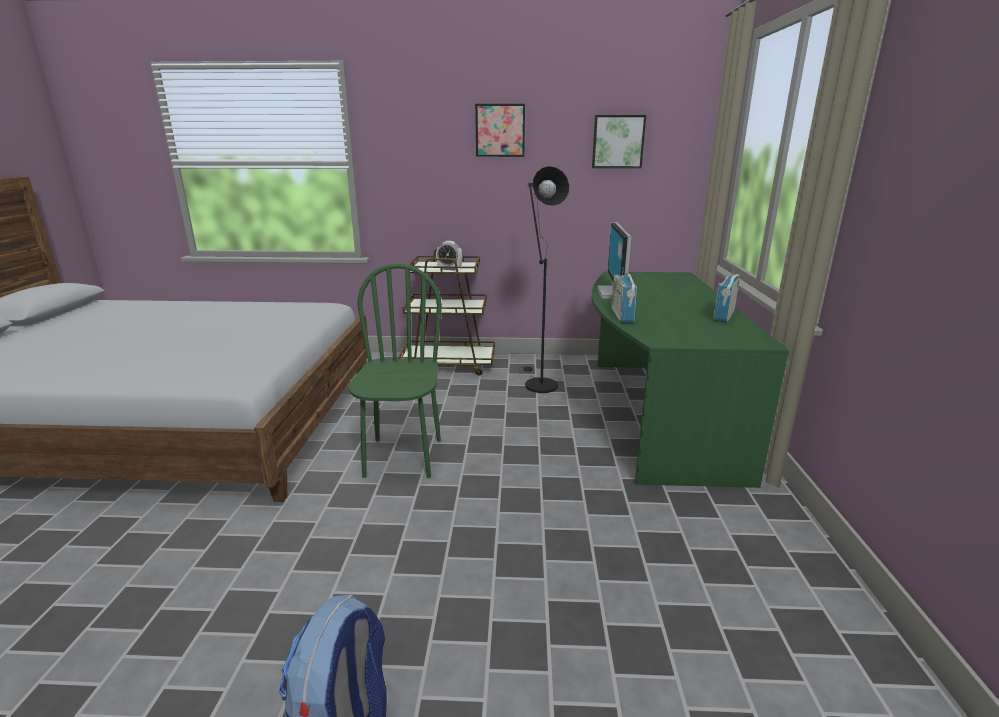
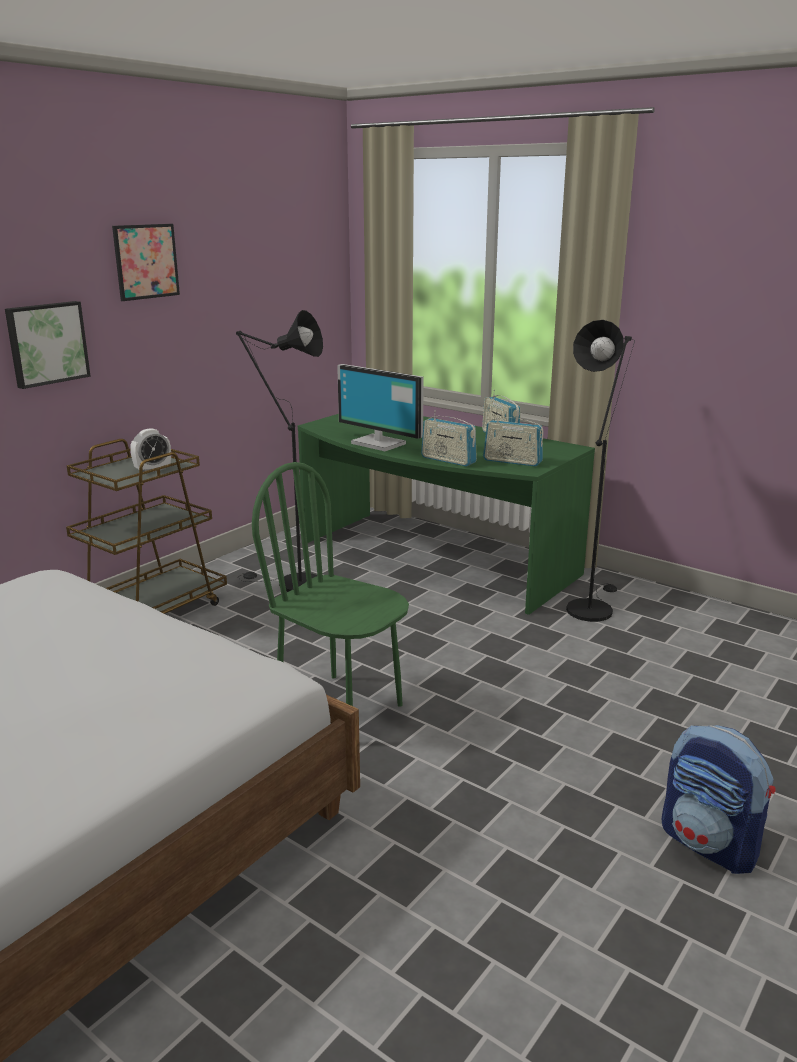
camera: 55 degrees left, 0 degrees up
(618, 142) = (268, 266): picture -> picture (46, 343)
(668, 332) = (512, 461): none -> radio
(702, 512) = (590, 607): none -> black floor lamp

